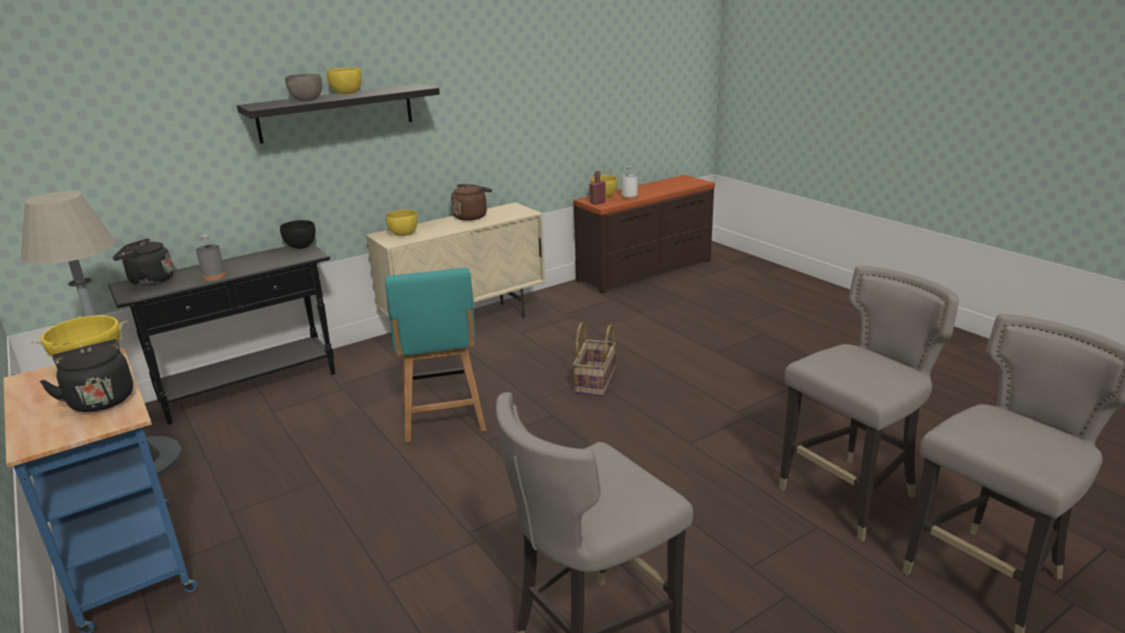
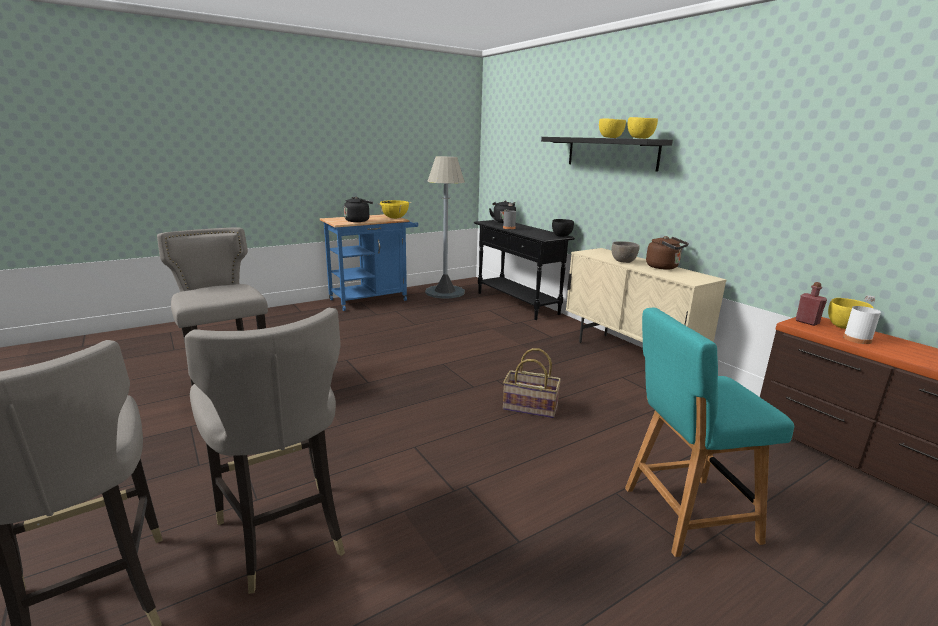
camera: 90 degrees right, 5 degrees down
(307, 100) = (578, 137): grey bowl -> grey bowl (623, 261)
(403, 234) = (604, 254): yellow bowl -> yellow bowl (640, 138)
(443, 419) = (474, 350): turquoise chair -> turquoise chair (683, 515)

